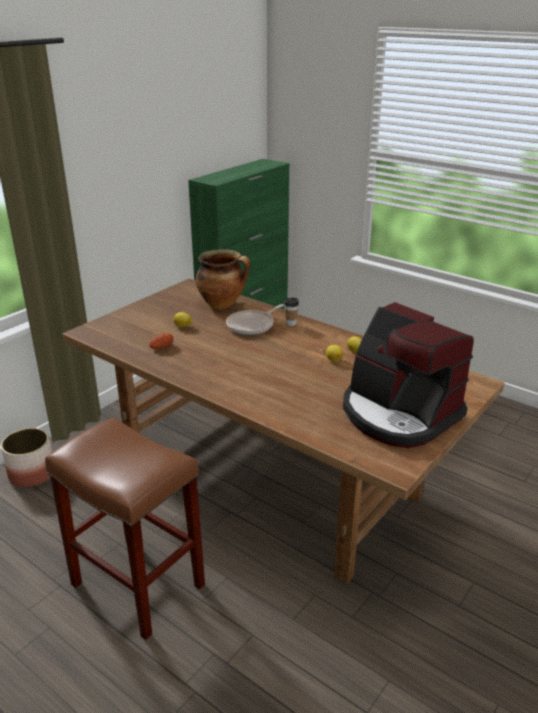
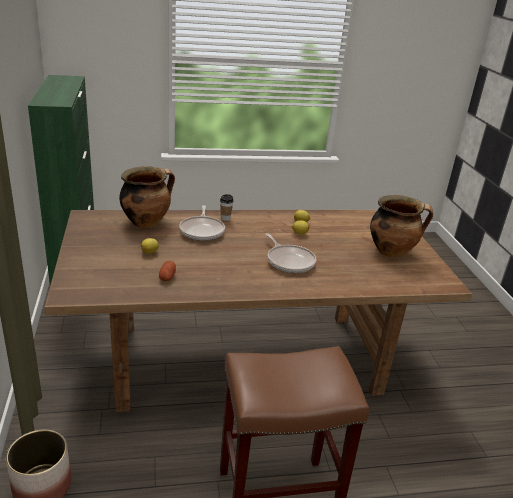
camera: 50 degrees left, 0 degrees up
(275, 377) = (289, 261): none -> frying pan
(398, 414) = (392, 251): coffee machine -> cooking pot

